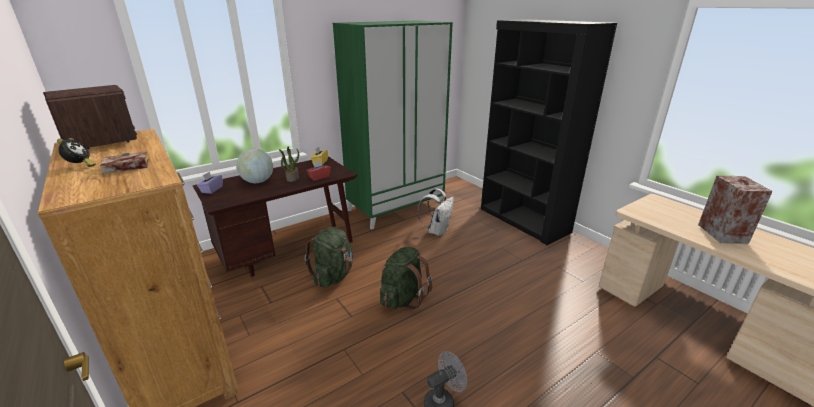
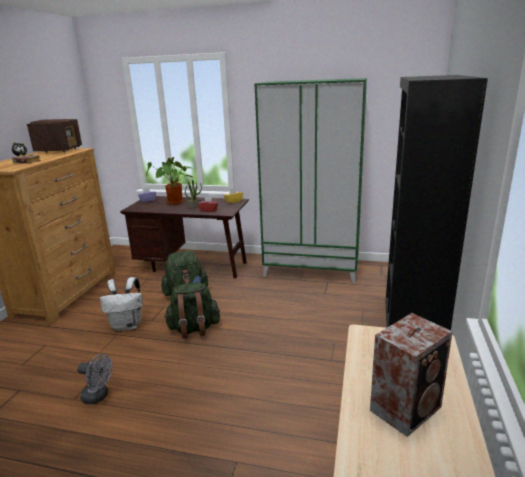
camera: 50 degrees right, 5 degrees down
(258, 182) = (175, 203): globe -> potted plant
(437, 231) = (307, 300): white backpack -> white backpack (128, 325)

